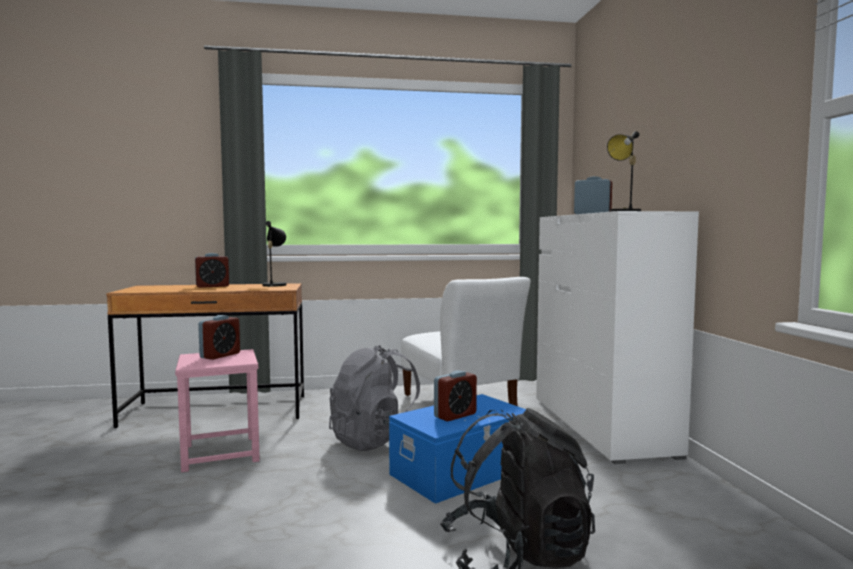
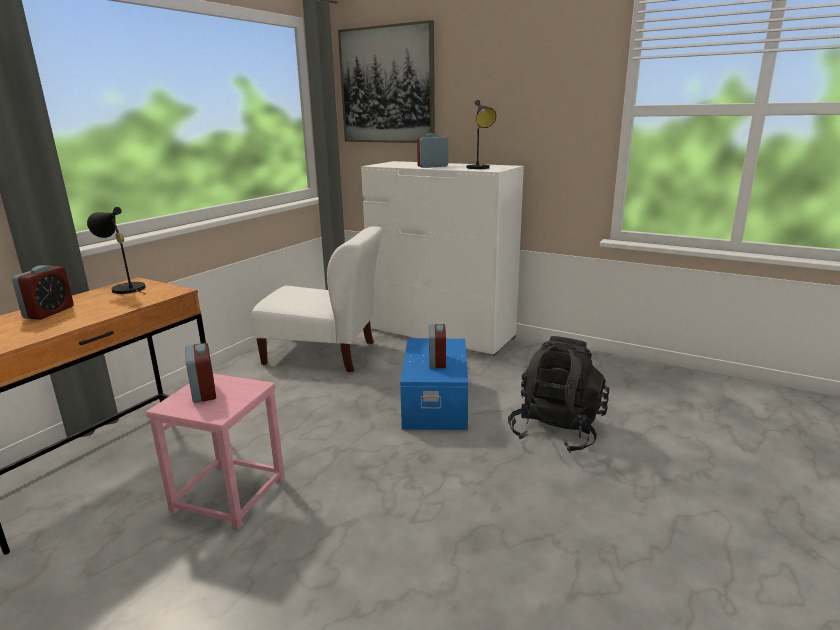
camera: 50 degrees left, 15 degrees up
(377, 440) = (333, 411): grey backpack -> none
(601, 137) = (387, 85): none -> picture

